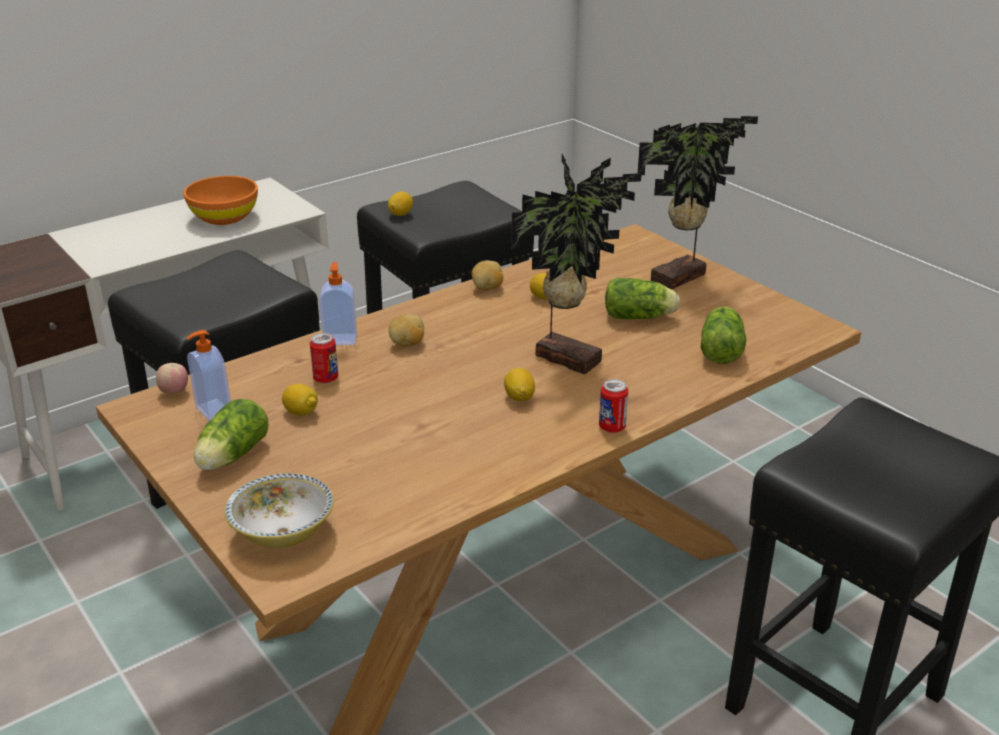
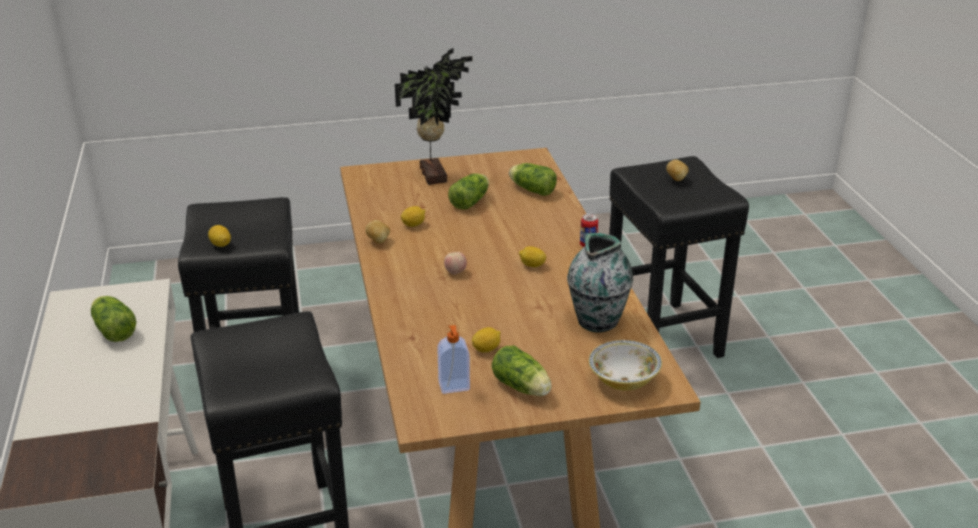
camera: 65 degrees left, 0 degrees up
(174, 392) = (412, 401): apple -> apple (455, 272)
(224, 217) = (113, 329): orange bowl -> lettuce
(326, 378) = (449, 331): can -> none
(340, 339) = (396, 314): soap dispenser -> none
(407, 344) = (429, 289): potato -> potato (676, 179)
(418, 479) = (598, 320): none -> vase
(569, 357) = (498, 237): potted plant -> none

